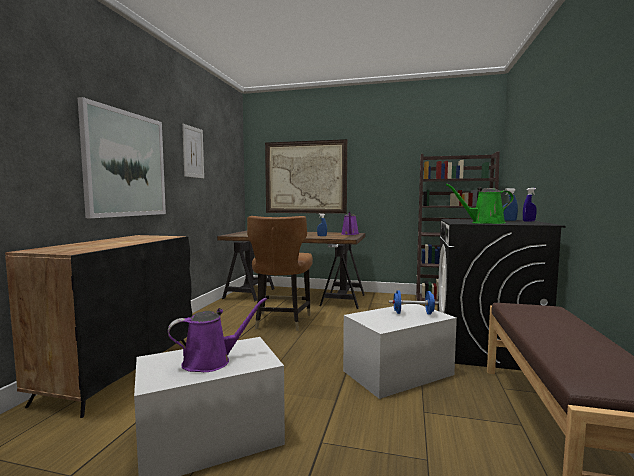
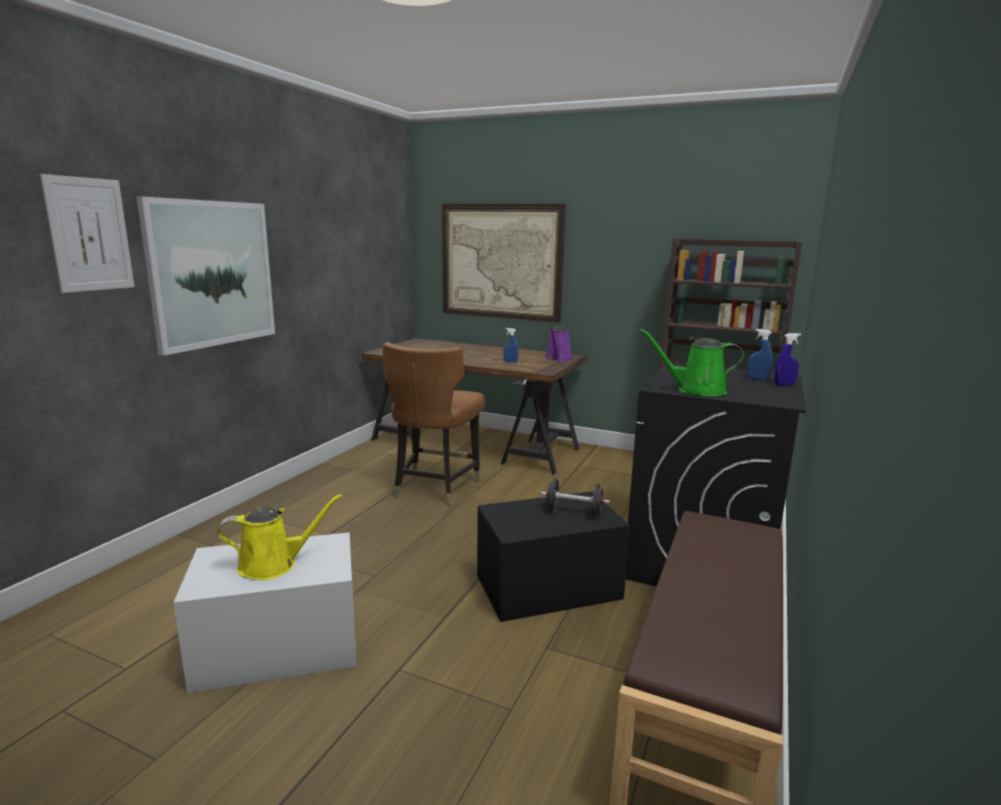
camera: 10 degrees right, 10 degrees up
(121, 371) = (209, 545): black cabinet -> none
(193, 152) = (319, 236): picture -> picture (89, 235)
(211, 361) = (273, 564): purple watering can -> yellow watering can
(398, 372) = (548, 587): white storage box -> black storage box
(413, 313) = (573, 512): blue dumbbell -> black dumbbell

